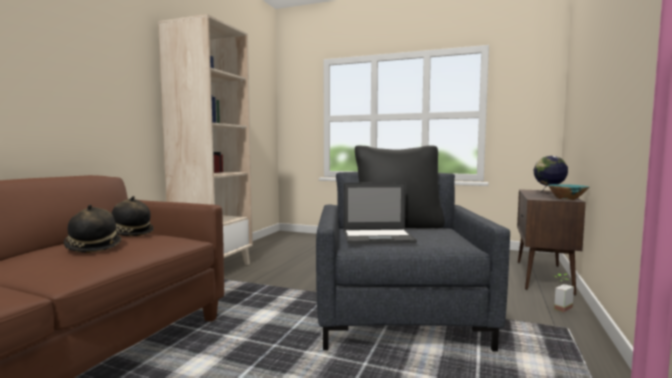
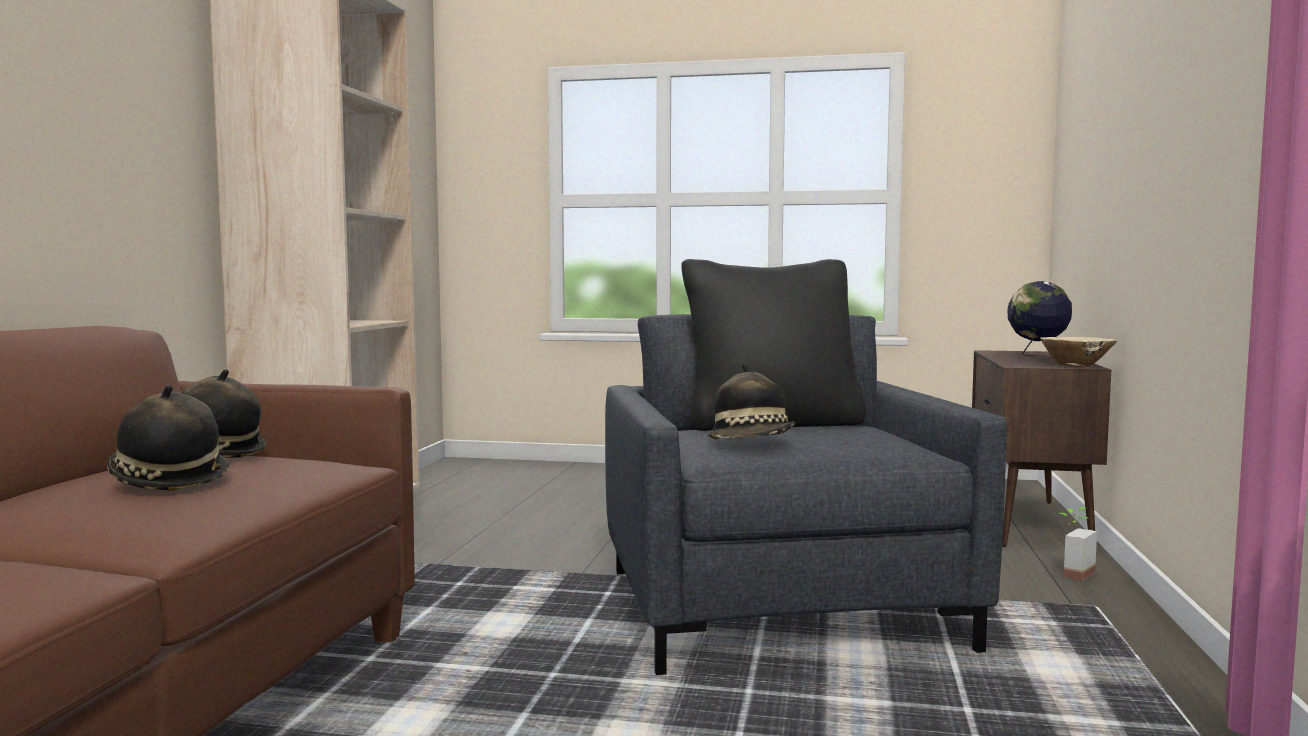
camera: 10 degrees left, 0 degrees up
(378, 237) = (753, 444): laptop -> hat
(567, 199) = (1075, 365): turquoise bowl -> beige bowl

